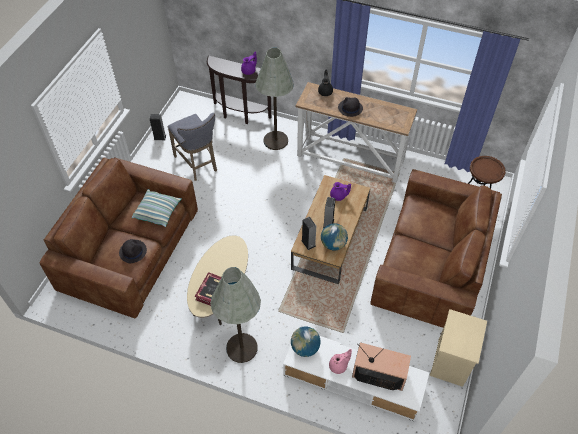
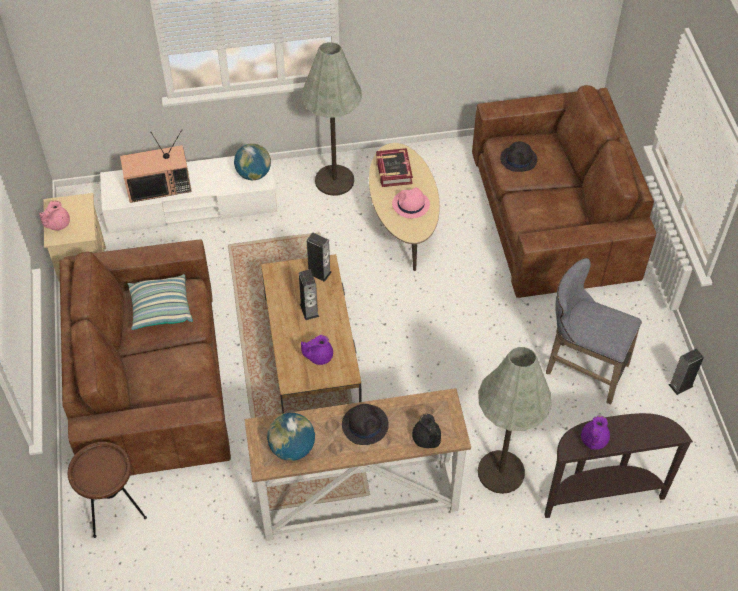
camera: 150 degrees right, 0 degrees up
(158, 212) = (536, 214): pillow -> pillow (160, 309)
(221, 262) = (410, 205): none -> pink hat
(333, 244) = (285, 286): globe -> globe (292, 448)
(339, 366) = (206, 174): pink teapot -> pink teapot (57, 224)

